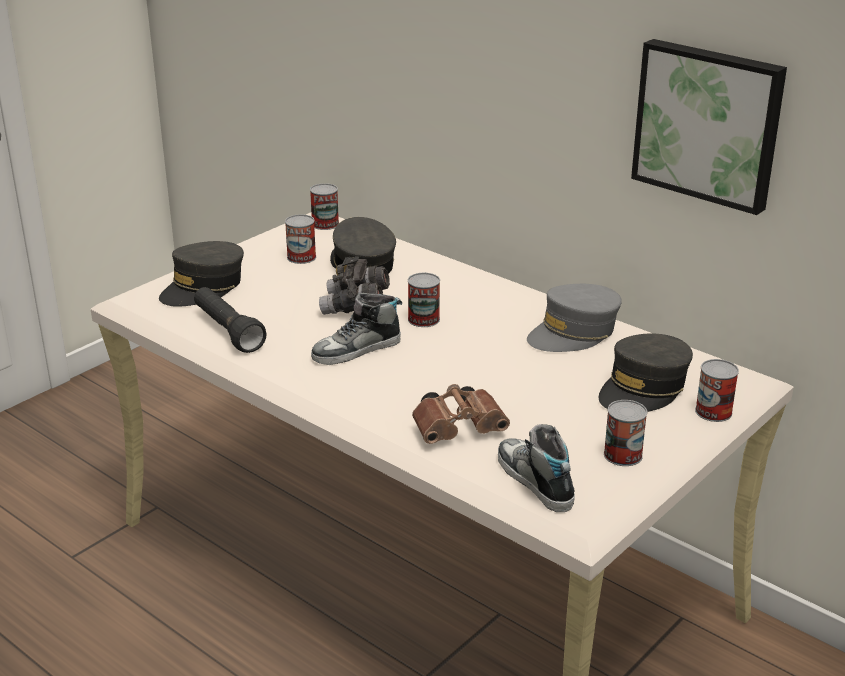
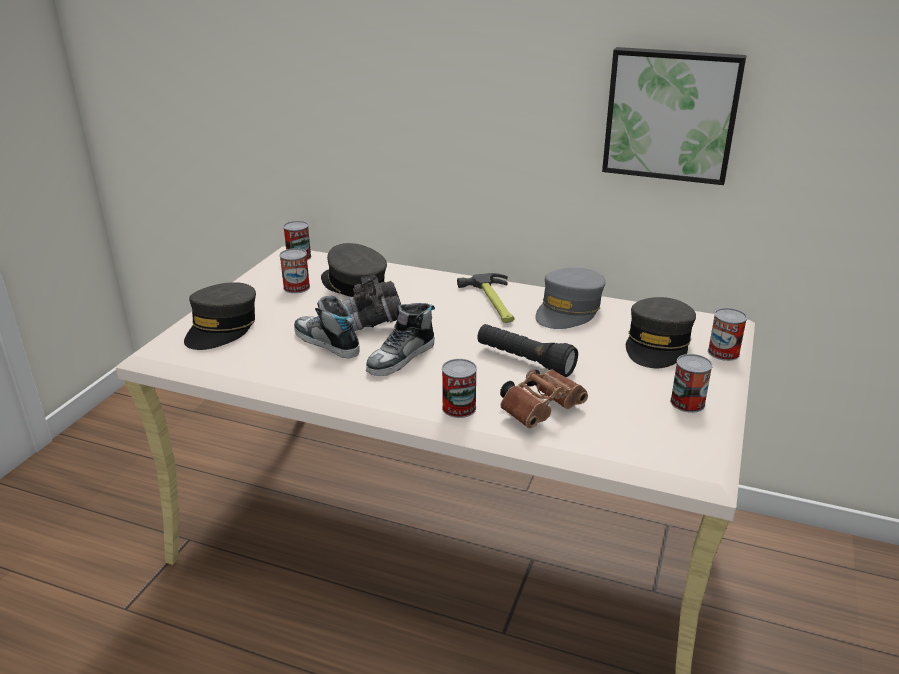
camera: 20 degrees left, 0 degrees up
(228, 331) = (271, 363): black flashlight -> black flashlight (524, 361)
(423, 319) = (440, 321): can -> can (459, 408)
(496, 309) = (493, 302): none -> hammer
(534, 481) = (638, 442): shoe -> shoe (326, 342)

